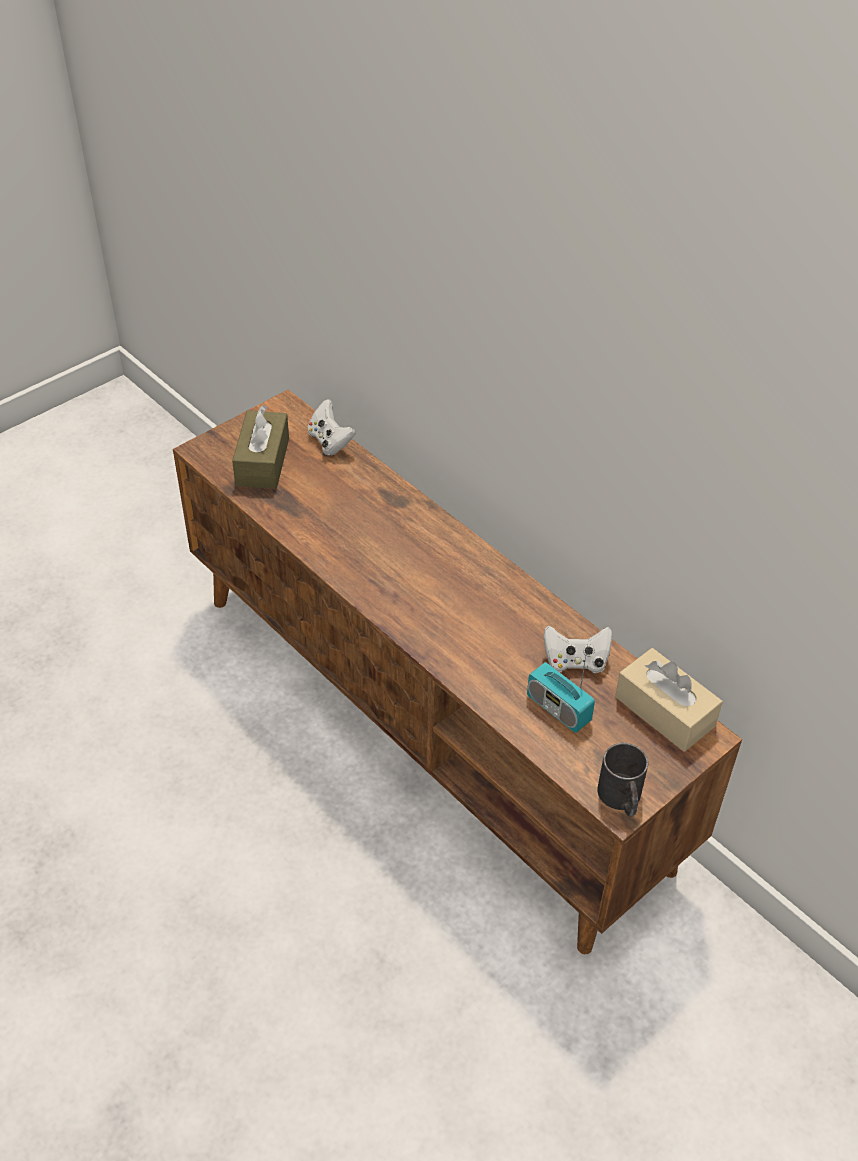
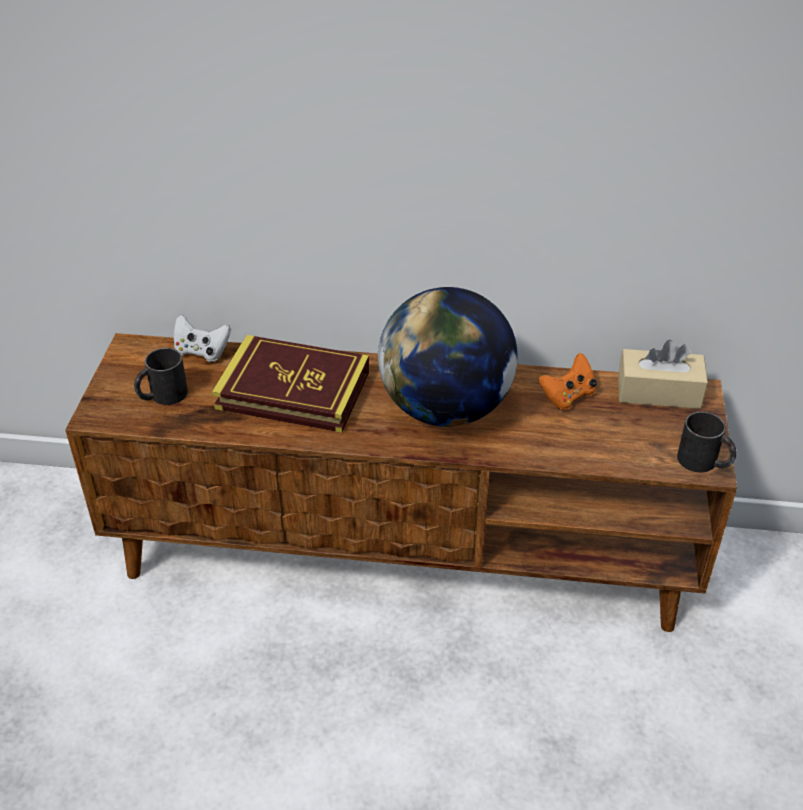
camera: 40 degrees left, 5 degrees down
(262, 462) = (162, 396): brown tissue box -> black mug
(359, 515) = (293, 390): none -> book
(459, 606) = (446, 408): none -> globe
(558, 709) = (595, 433): radio -> none
(575, 662) = (567, 396): white game controller -> orange game controller

